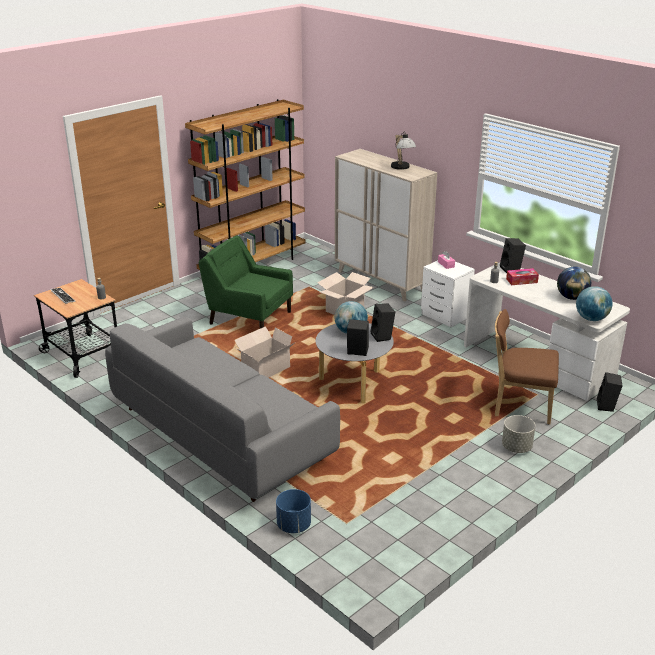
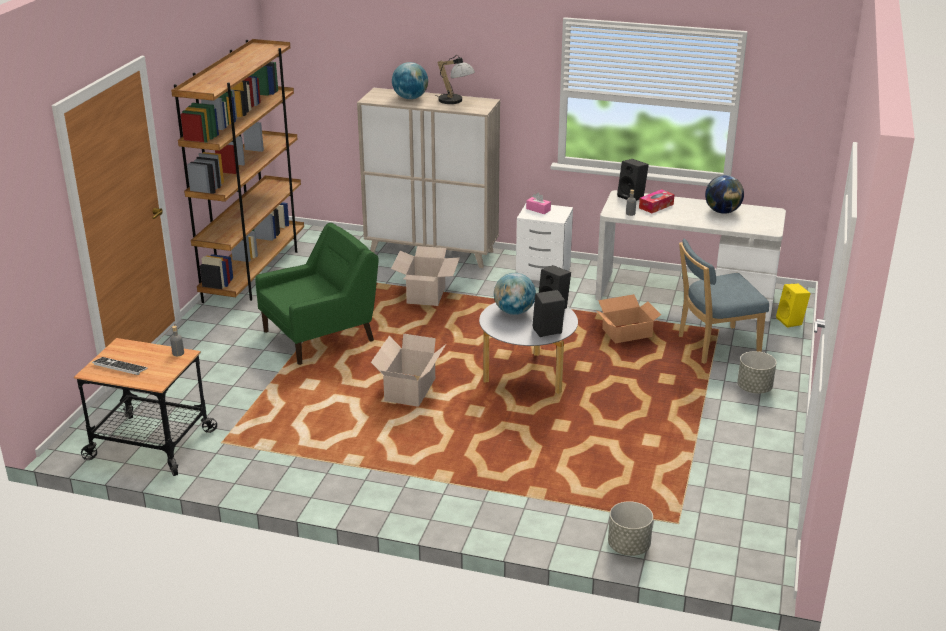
camera: 30 degrees left, 0 degrees up
(221, 433) = (439, 478): grey sofa -> none
(249, 317) = (320, 336): green armchair -> green armchair turned 150 degrees clockwise
(293, 525) = (628, 546): blue planter -> grey planter
(460, 376) = (627, 333): none -> cardboard box
(519, 406) = (714, 346): brown chair -> blue chair
(591, 319) = (764, 228): globe -> globe (410, 98)
(607, 406) = (791, 321): black speaker -> yellow speaker

